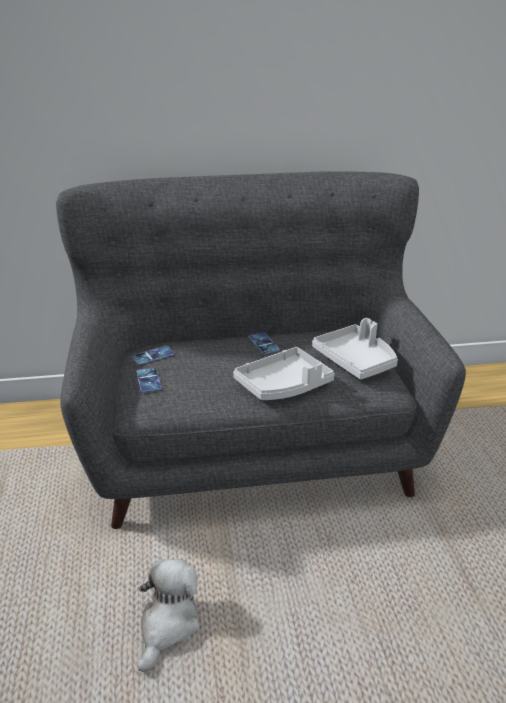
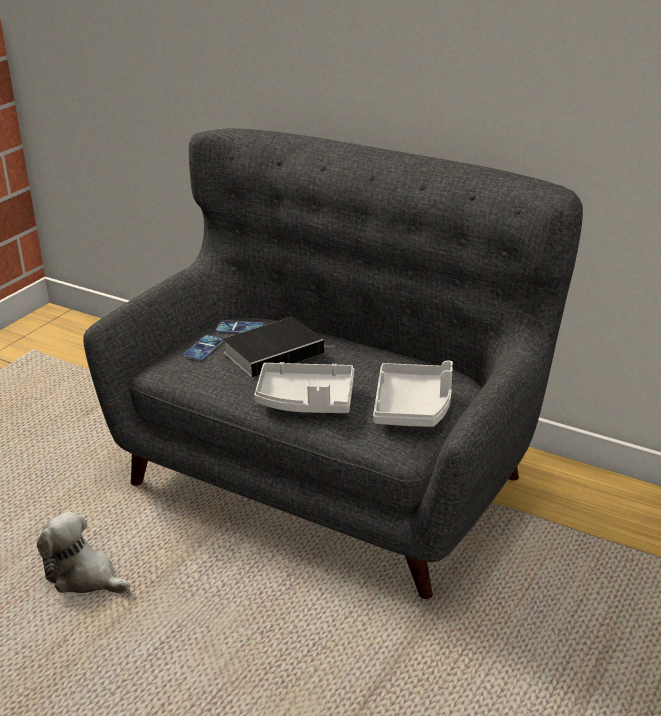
camera: 40 degrees right, 0 degrees up
(168, 625) = (84, 577): plush toy -> plush toy turned 120 degrees counterclockwise
(209, 361) = (275, 351): none -> book
(263, 343) = (354, 354): phone -> none

